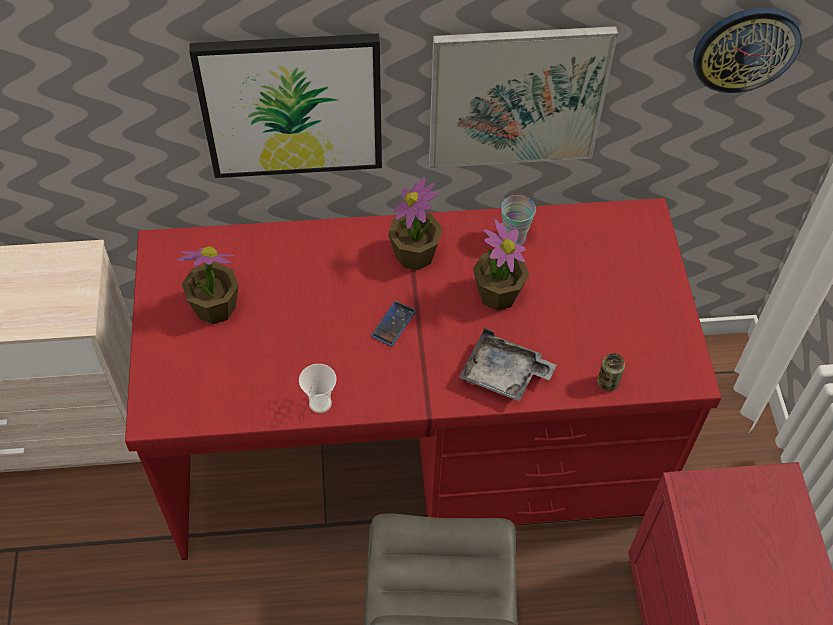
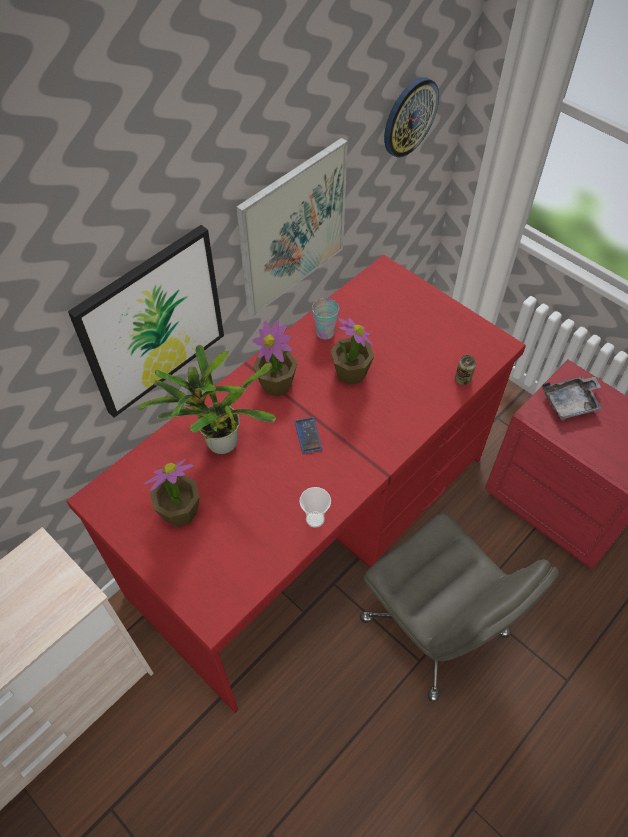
camera: 40 degrees left, 0 degrees up
(307, 271) = (218, 442): none -> potted plant
(503, 375) = (403, 417): grey tray -> grey tray (571, 403)

